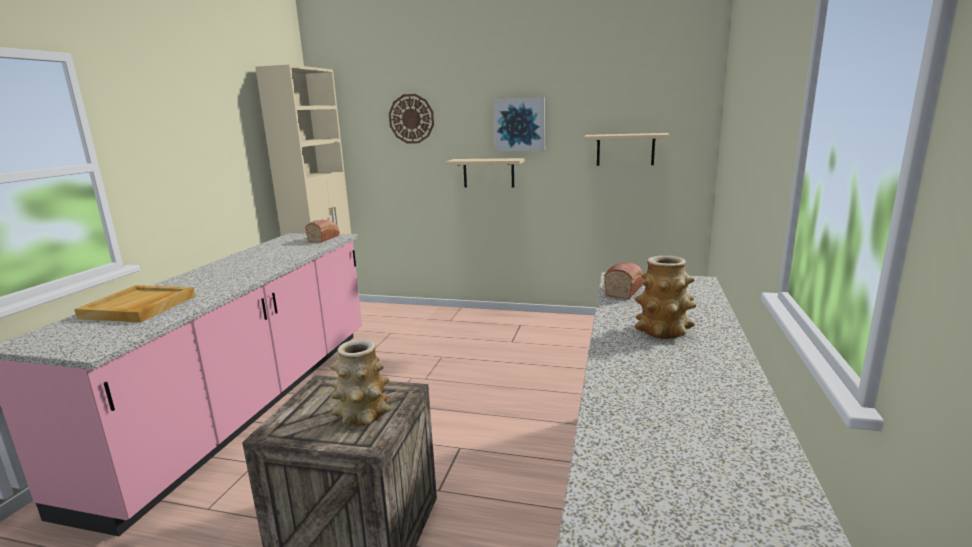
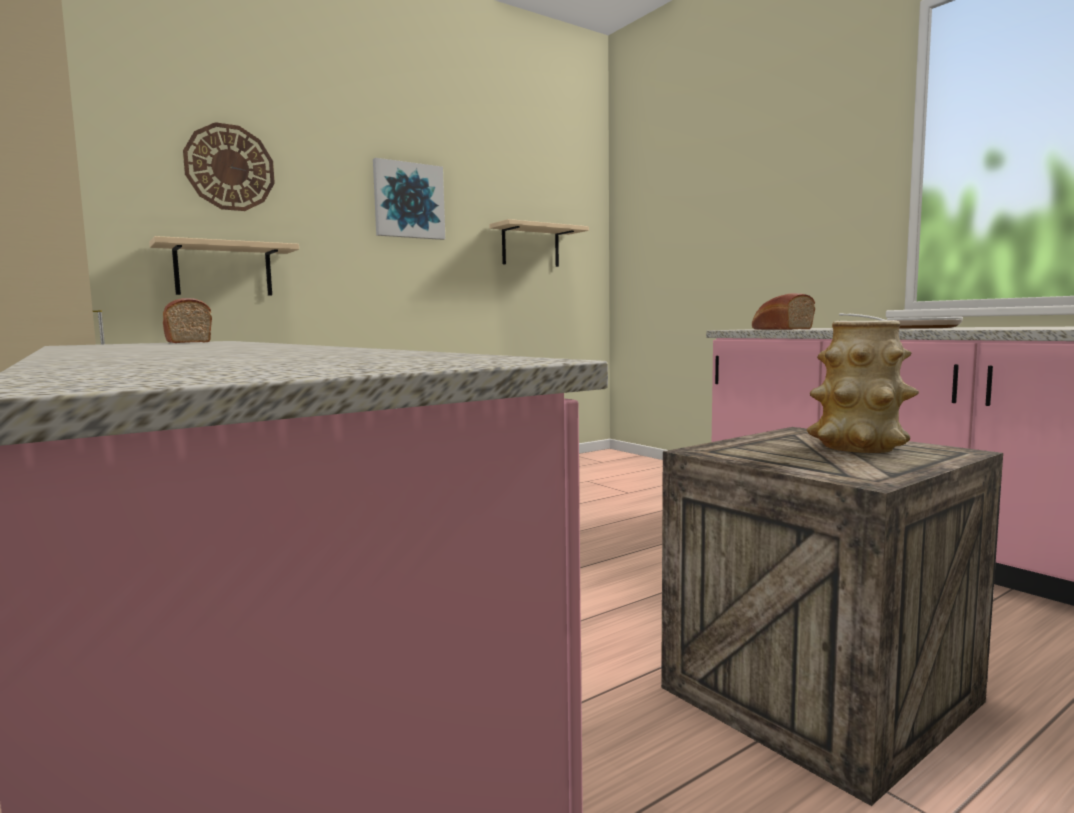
camera: 50 degrees left, 10 degrees down
(139, 307) = (214, 357): beige tray -> none
(488, 173) = (365, 268): beige shelf -> beige shelf (223, 270)
(663, 331) = (915, 328): vase -> frying pan

